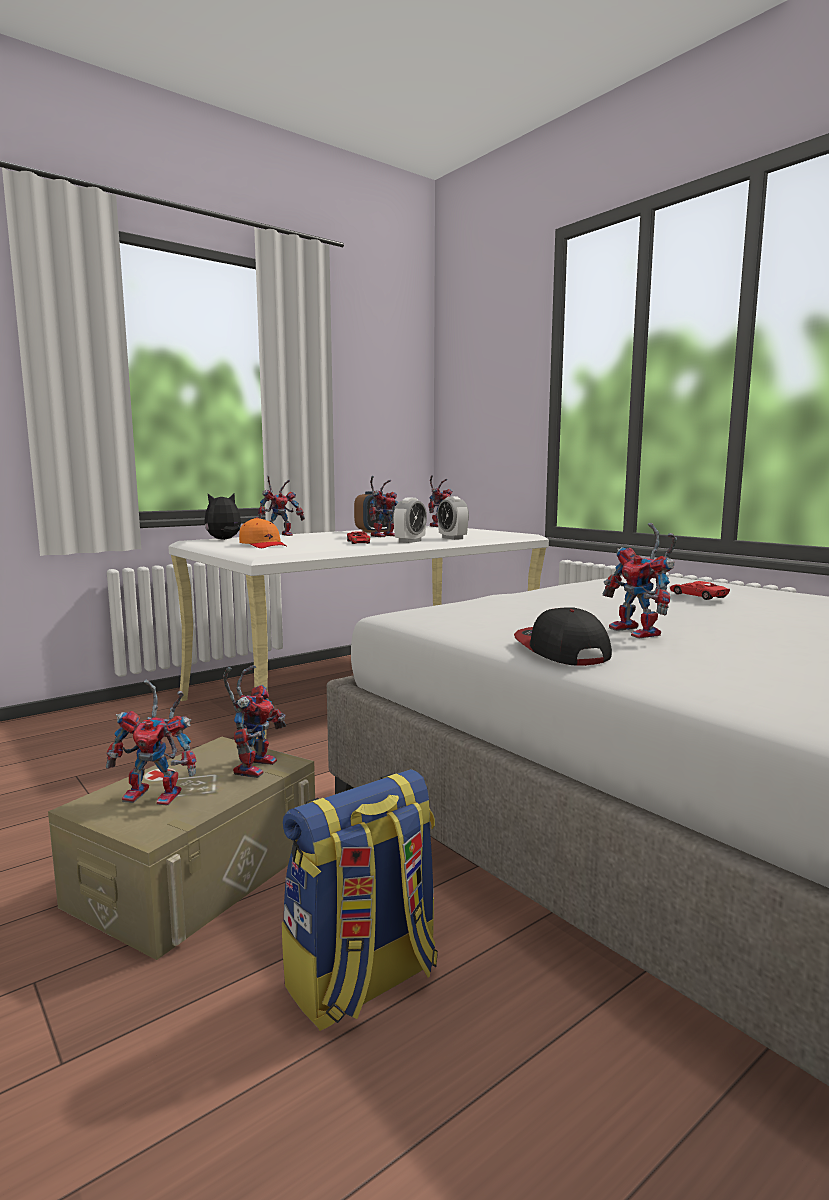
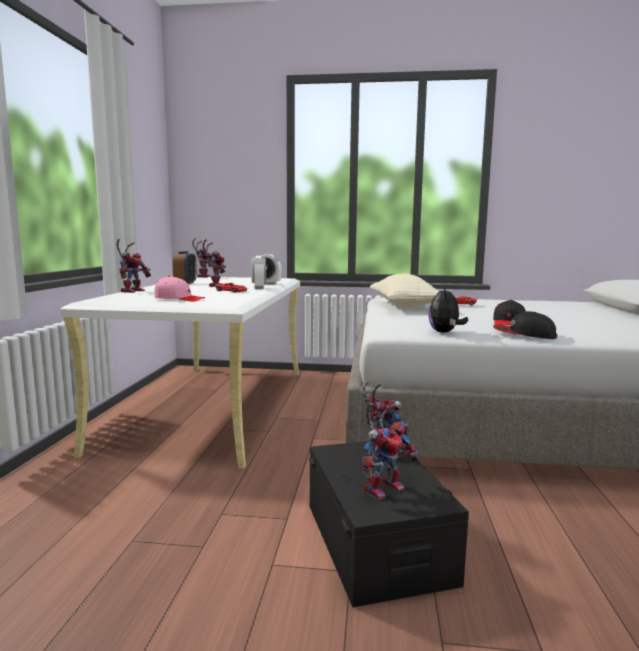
camera: 45 degrees left, 0 degrees up
(197, 873) = (376, 541): beige storage box -> black storage box
(224, 539) = (111, 298): plush toy -> plush toy (445, 332)
(263, 545) = (179, 299): orange cap -> pink cap
(363, 982) = (543, 534): backpack -> none
(602, 588) = (404, 306): none -> beige pillow
(641, 633) = (509, 322): toy robot -> black cap

